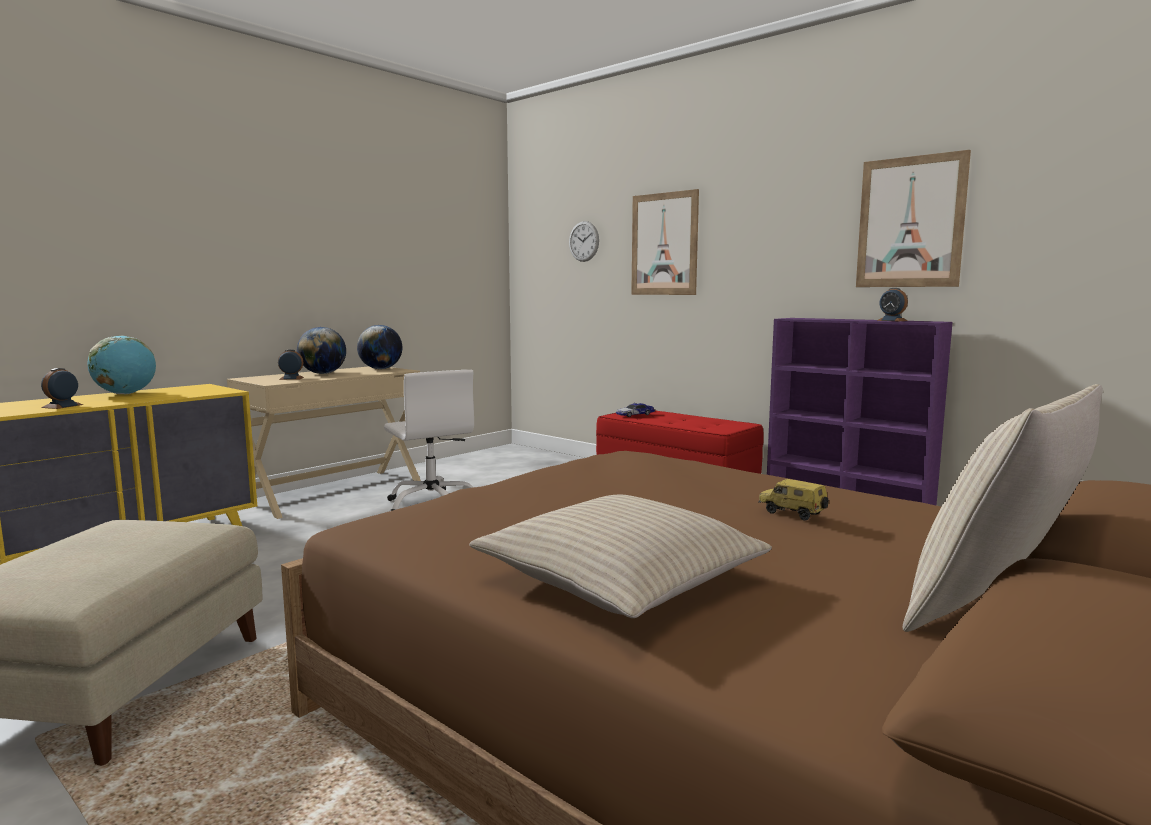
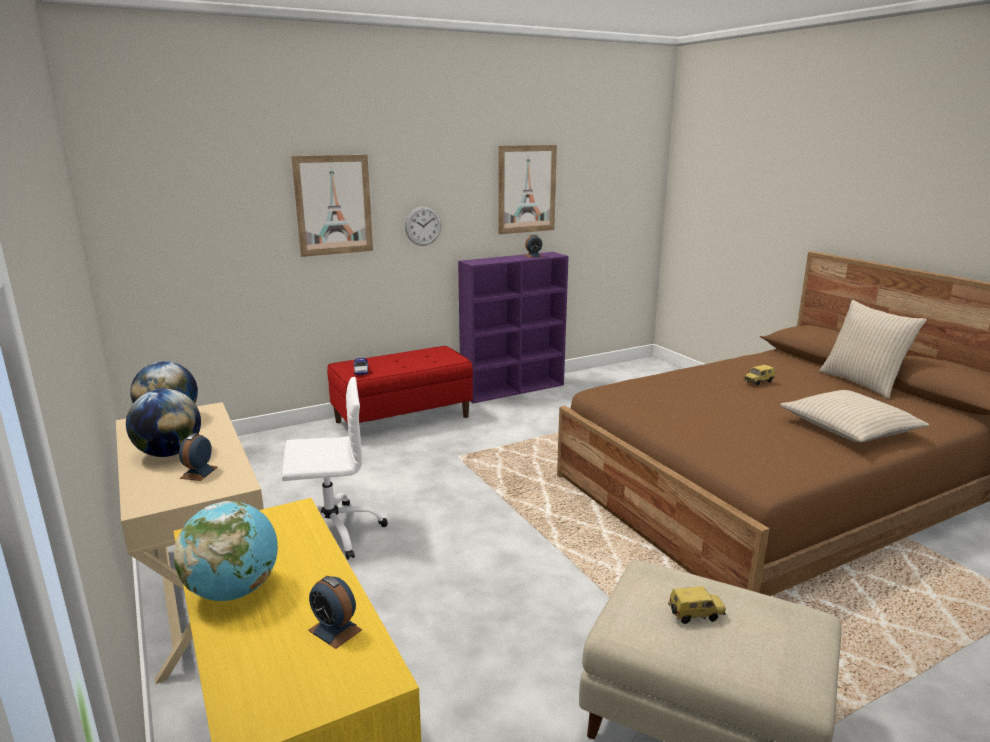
camera: 70 degrees left, 10 degrees up
(112, 542) = (695, 615): none -> toy car
(584, 241) = (224, 203): wall clock -> wall clock (423, 226)

